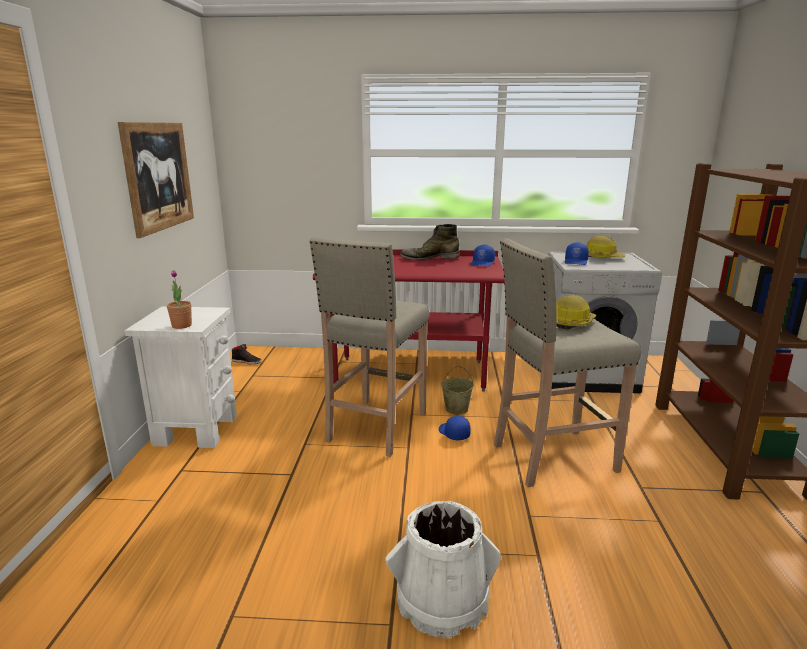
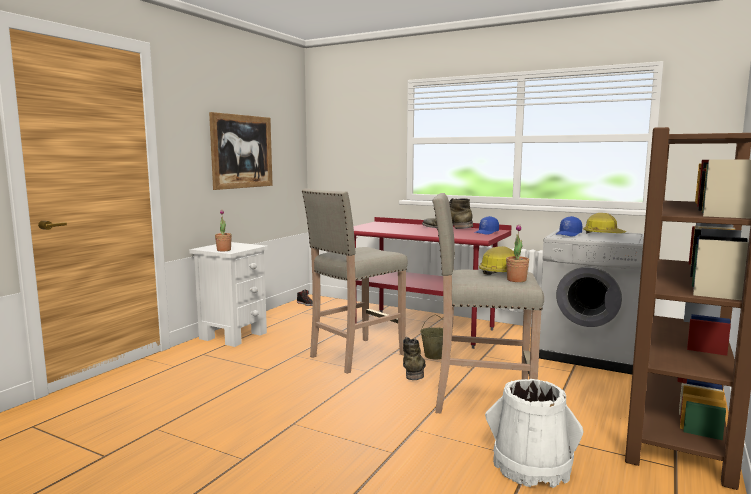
camera: 25 degrees right, 10 degrees down
(441, 600) = (290, 457): white bucket -> white bucket (531, 466)
(453, 433) = (413, 369): blue cap -> green boot
(604, 334) = (516, 280): none -> potted plant

